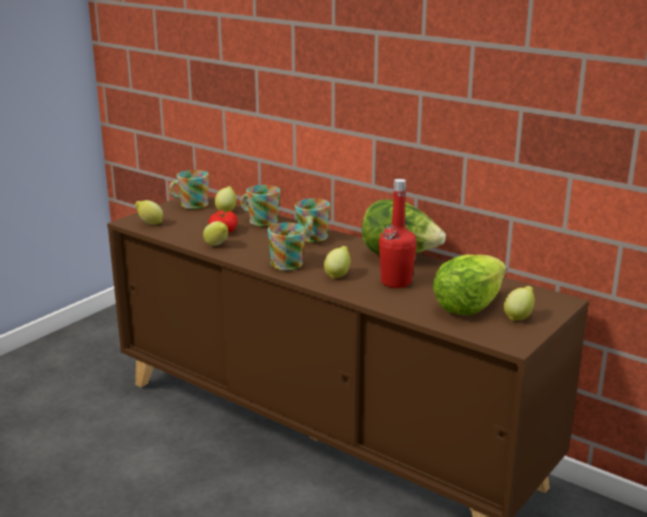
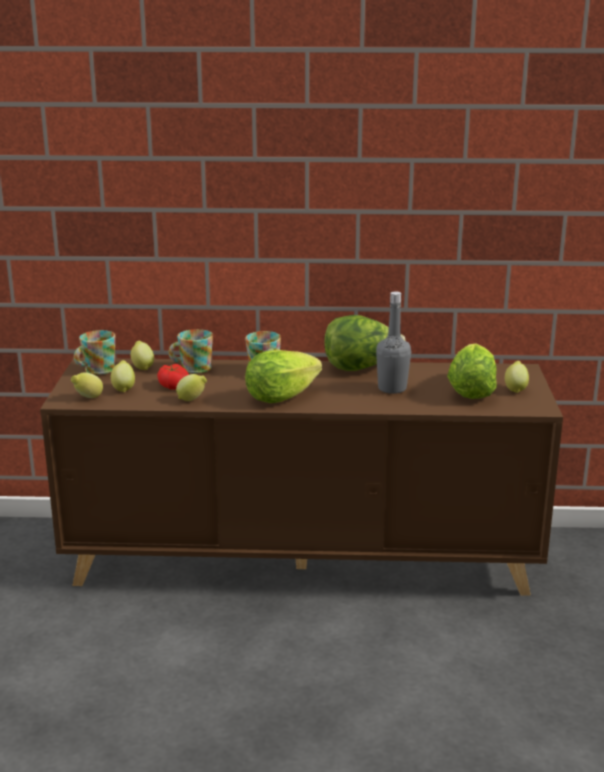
camera: 35 degrees left, 0 degrees up
(287, 262) = (280, 397): mug -> lettuce
(338, 275) = (339, 395): lemon -> lemon (123, 388)
(396, 282) = (392, 388): red bottle -> grey bottle

